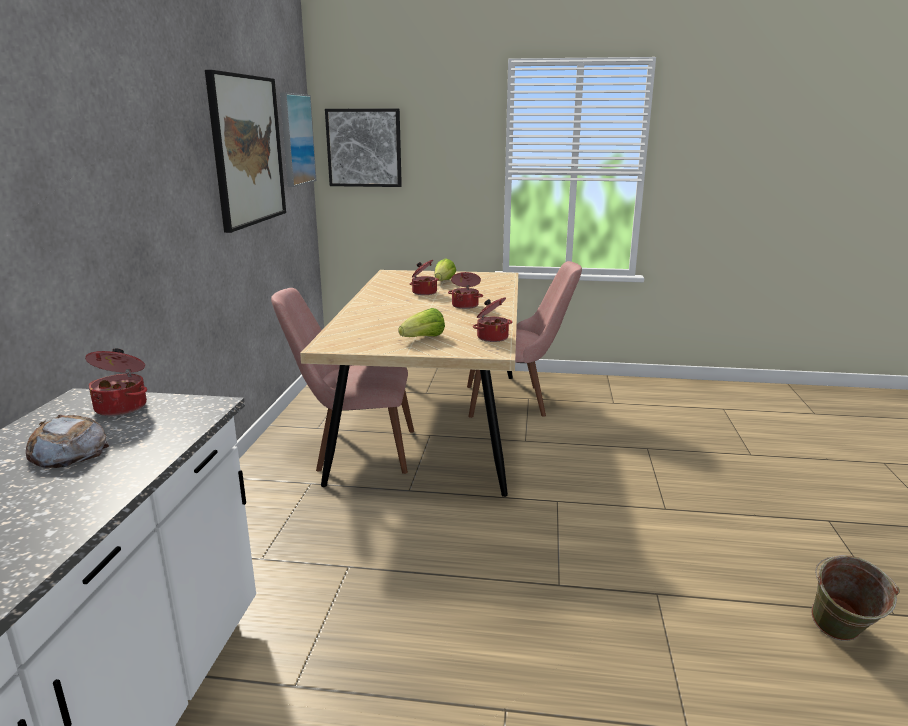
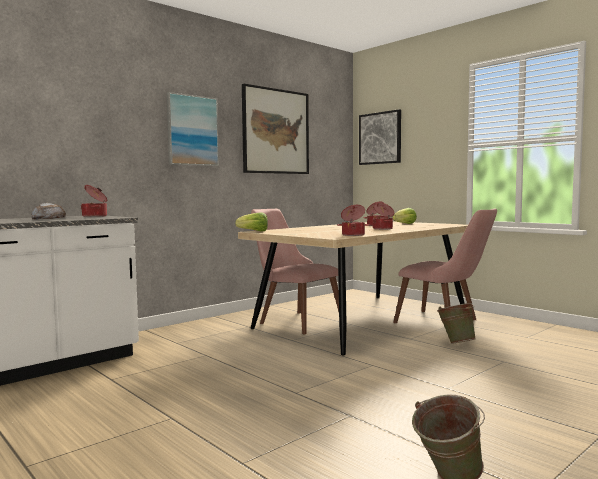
camera: 40 degrees right, 15 degrees down
(296, 139) = (333, 133): picture -> picture (192, 130)
(424, 338) = (313, 233): lettuce -> lettuce (254, 231)
(574, 433) = (456, 343): none -> green bucket

